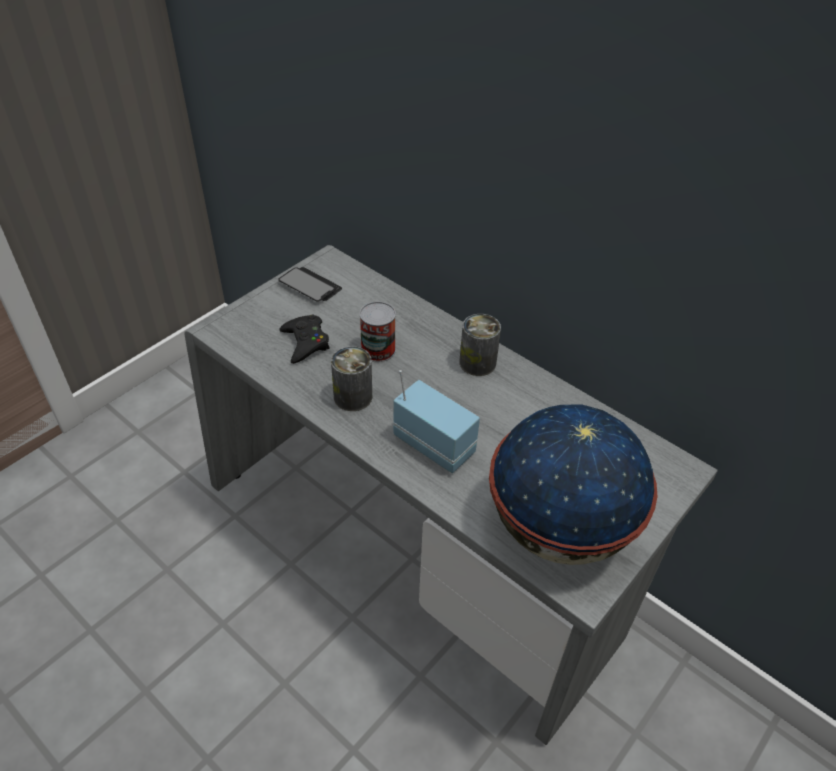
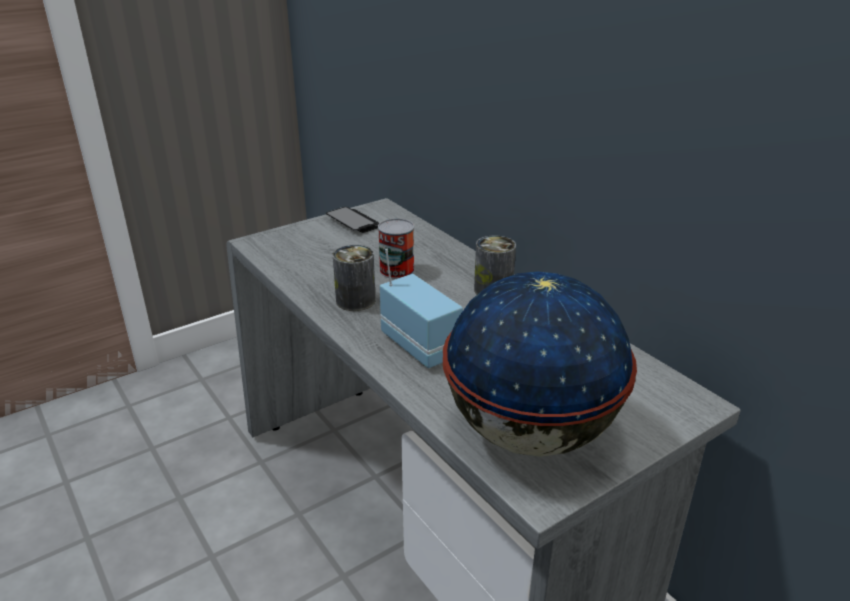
camera: 15 degrees right, 15 degrees down
(305, 342) = (330, 258): black game controller -> none

